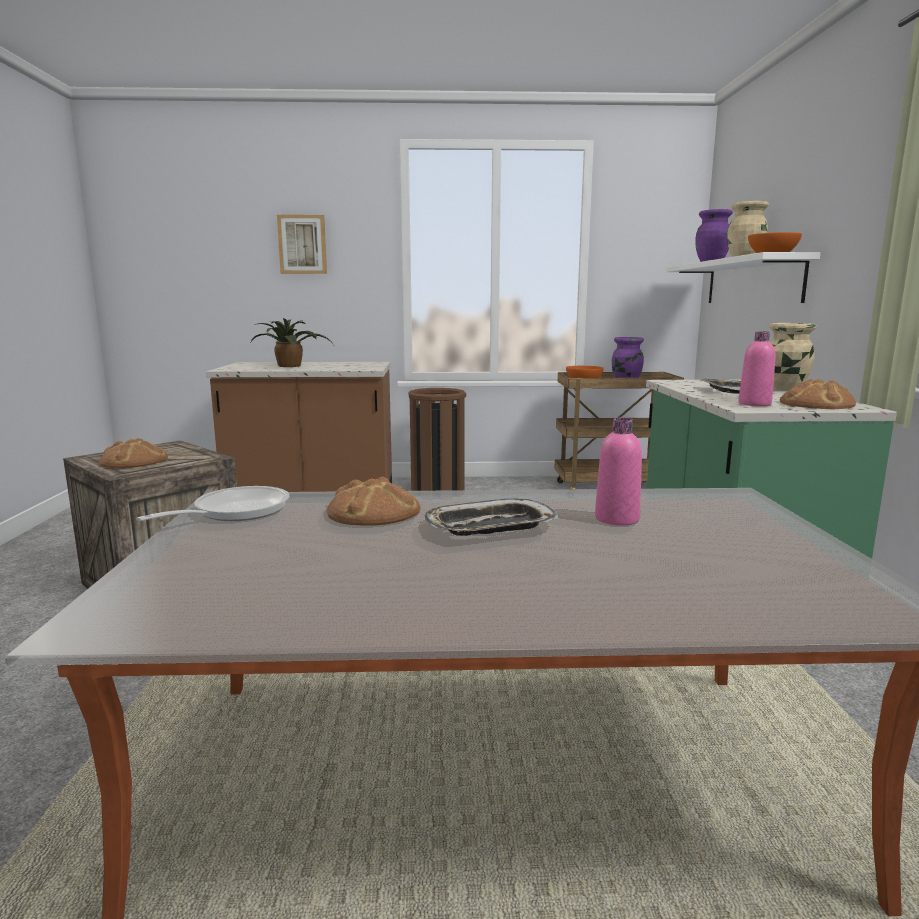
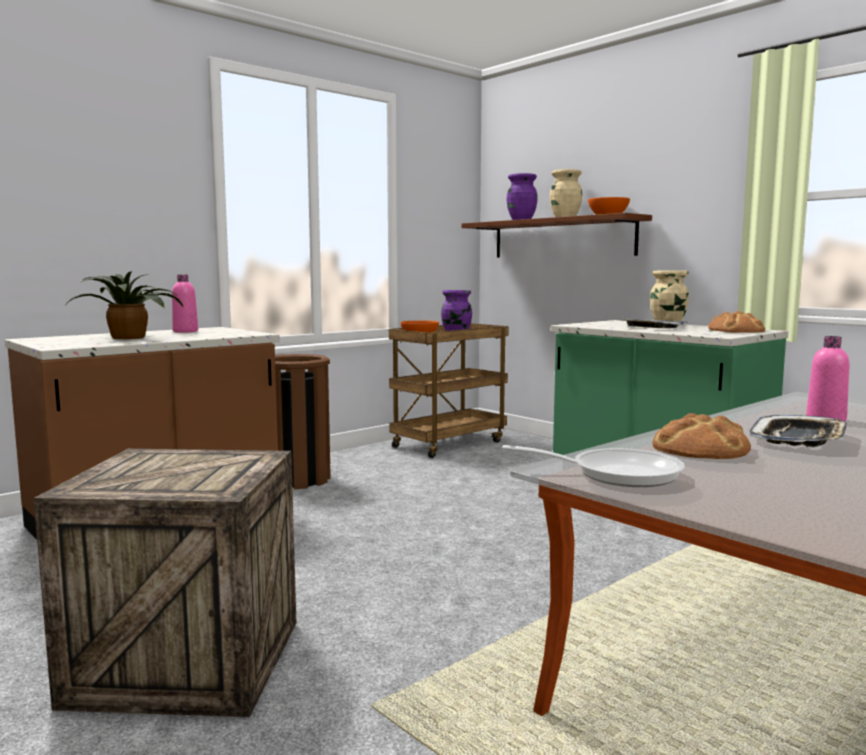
camera: 40 degrees left, 5 degrees down
(133, 461) = (175, 478): bread -> none
(234, 512) = (615, 473): frying pan -> frying pan turned 105 degrees clockwise
(302, 244) = (85, 173): picture -> none
(752, 282) = (561, 238): white shelf -> brown shelf
(754, 404) = (711, 333): pink bottle -> pink bottle (185, 331)

